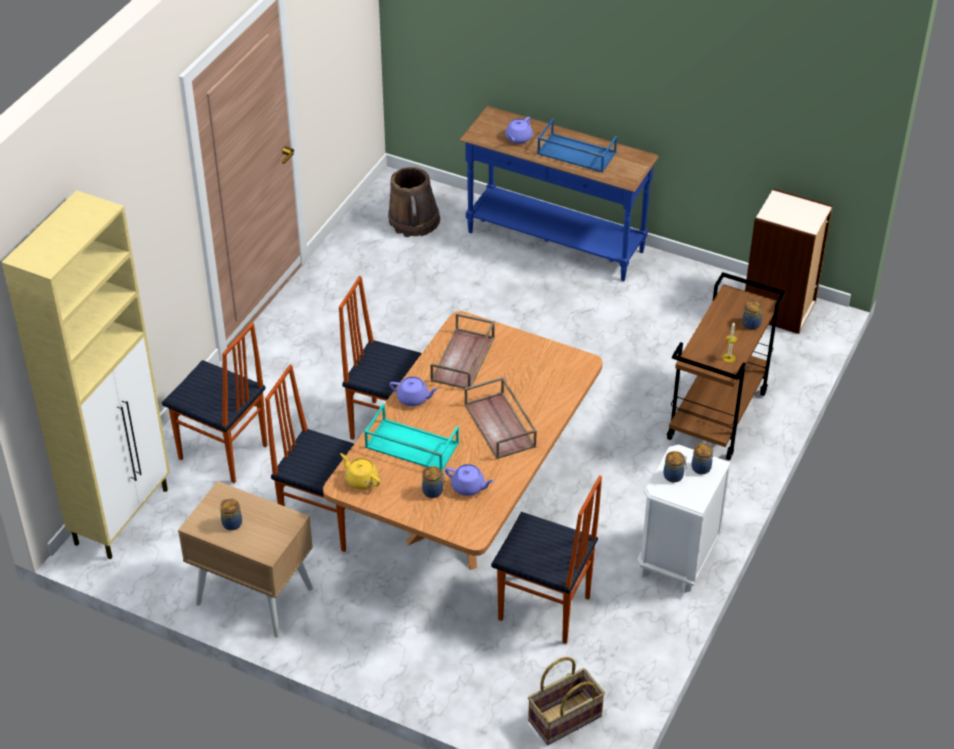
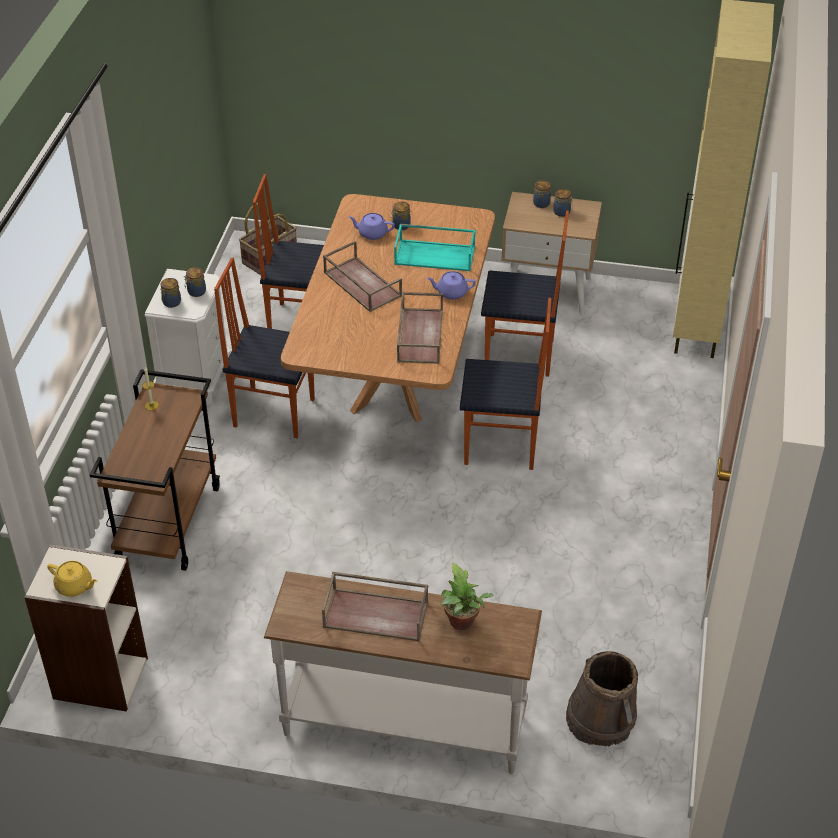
camera: 165 degrees right, 0 degrees up
(223, 453) = (647, 392): chair -> chair (273, 411)
(361, 480) = (465, 223): yellow teapot -> yellow teapot (75, 586)
(518, 138) = (462, 624): purple teapot -> potted plant
(554, 243) = (405, 723): blue console table -> white console table
(575, 153) = (377, 614): blue tray -> brown tray
(750, 324) = (129, 447): jar -> jar (542, 203)

